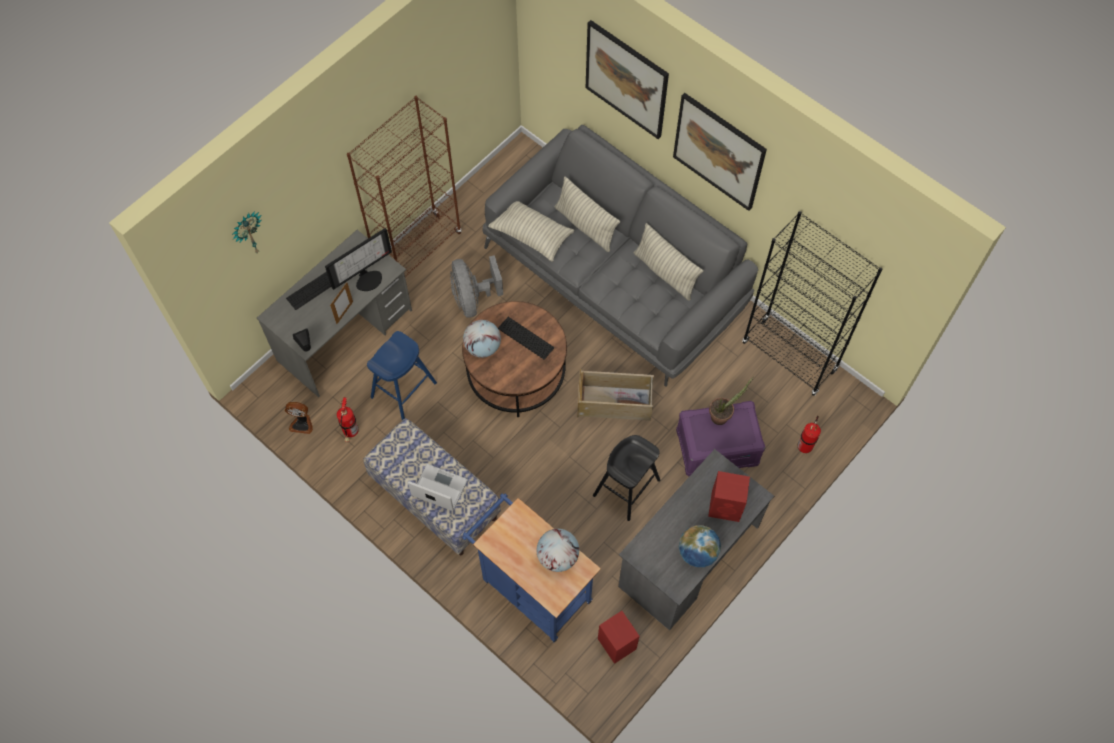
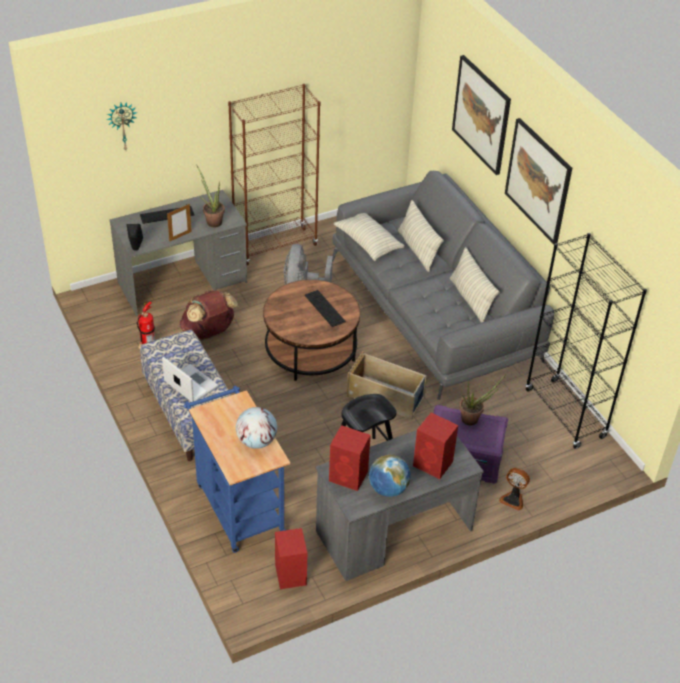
camera: 20 degrees right, 20 degrees down
(302, 423) = (112, 328): fan -> fan (513, 499)
(367, 278) = (212, 221): monitor -> potted plant
(404, 390) = (208, 332): blue stool -> brown backpack
(483, 347) = (284, 303): globe -> none
(655, 553) = (349, 476): none -> red speaker
(805, 445) = (548, 483): fire extinguisher -> none

